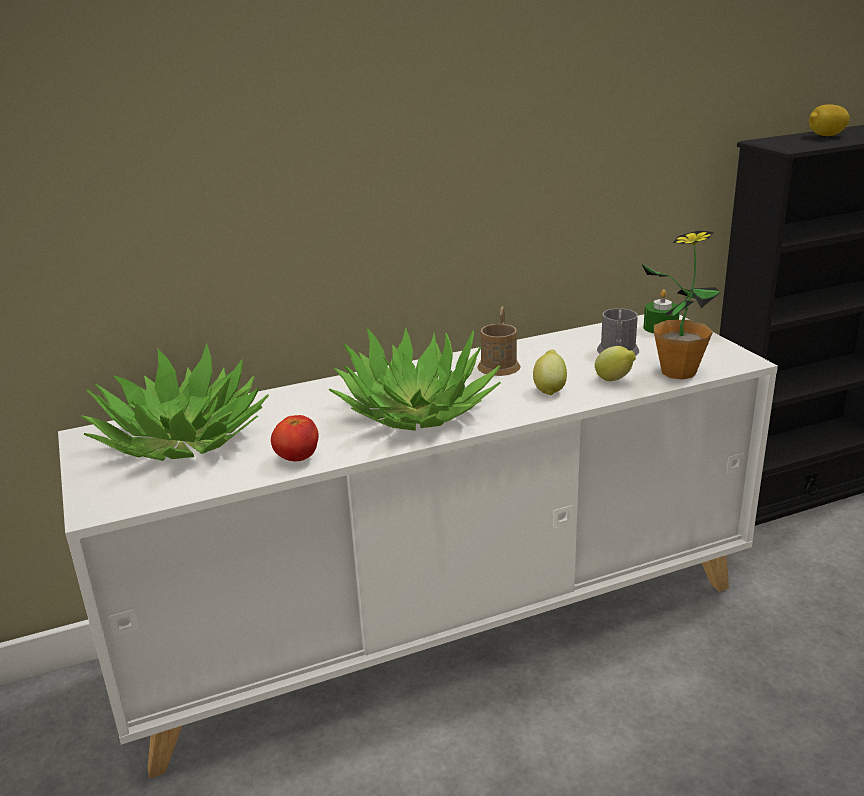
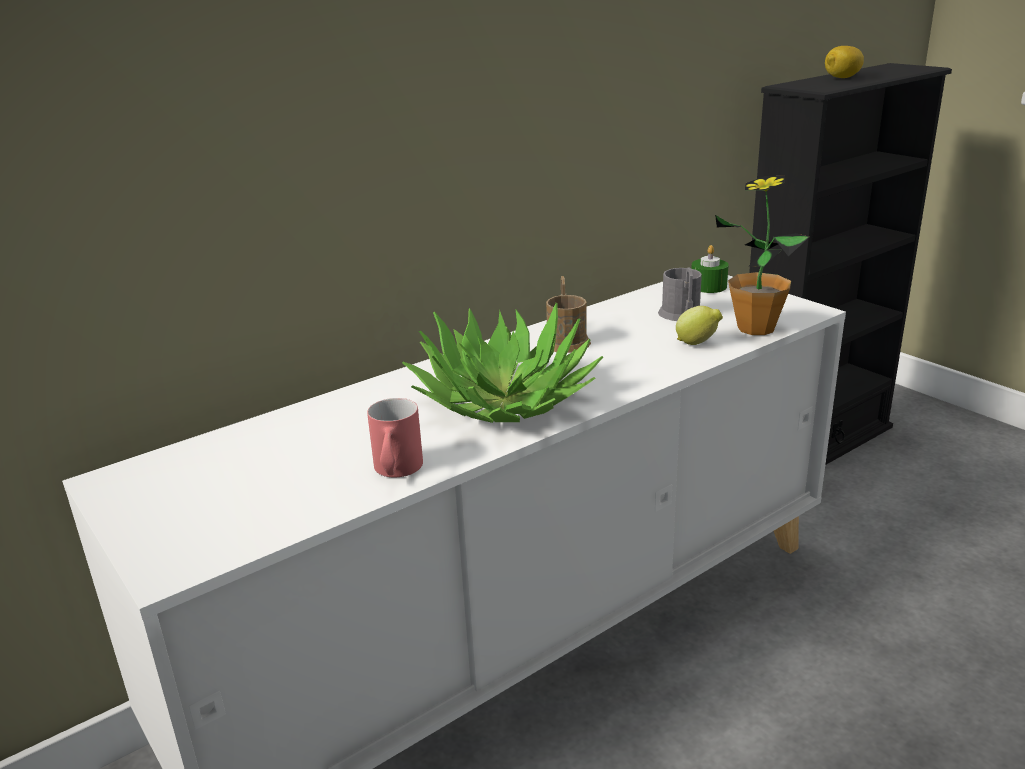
camera: 15 degrees left, 0 degrees up
(182, 439) = (237, 468): potted plant -> none
(297, 458) = (396, 472): tomato -> red mug
(549, 389) = (636, 360): lemon -> none

